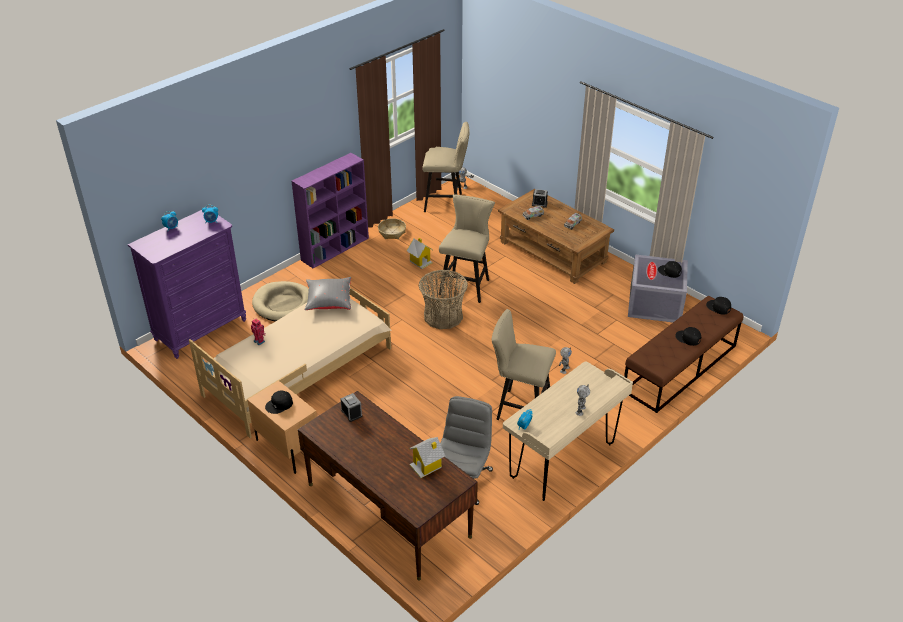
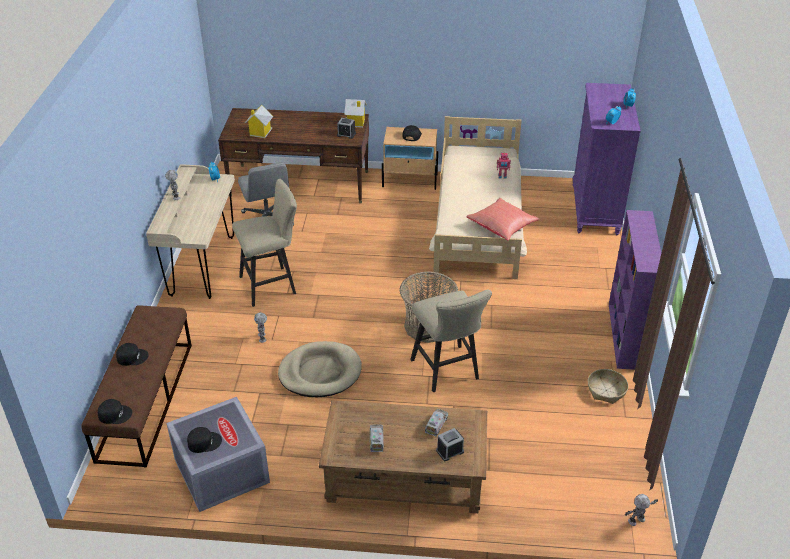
camera: 140 degrees right, 0 degrees up
(285, 305) = (572, 260): beige dog bed -> beige dog bed (320, 372)
(328, 301) = (502, 227): grey pillow -> red pillow
(420, 261) = (527, 372): toy house -> toy house (355, 123)
(446, 202) = (617, 477): beige stool -> none

